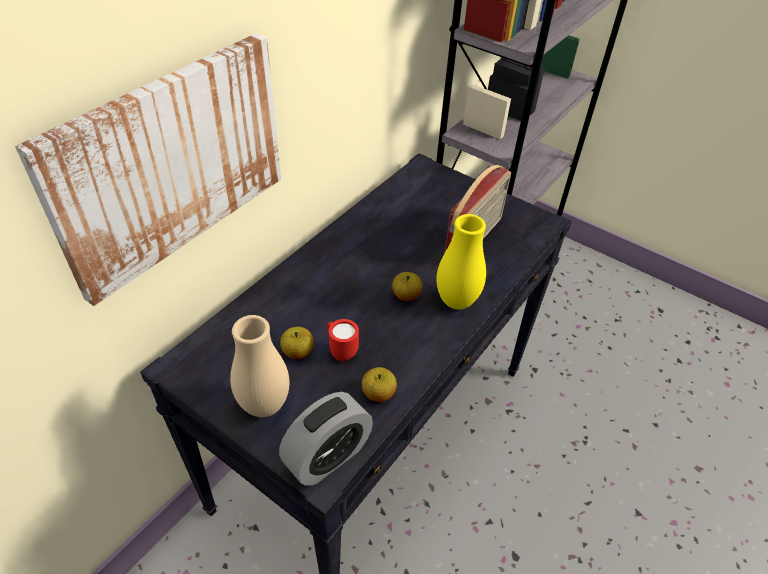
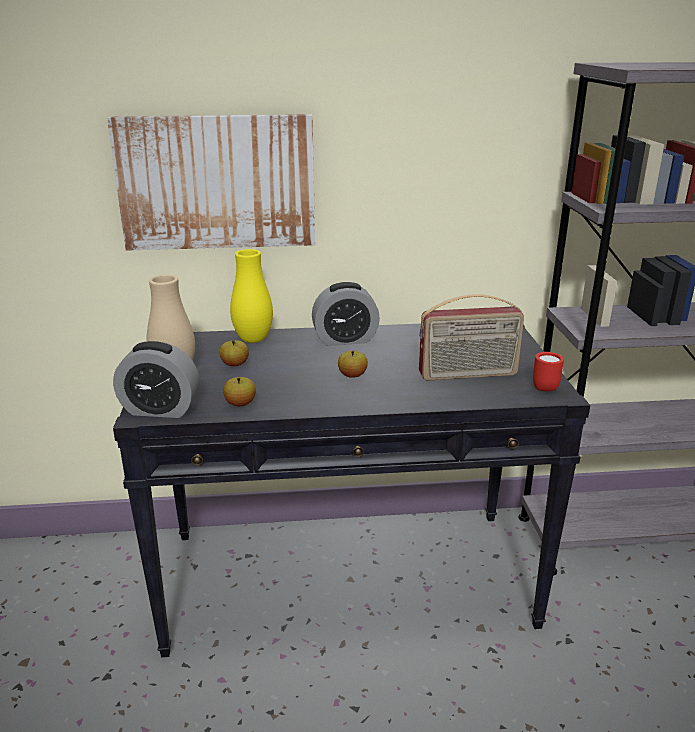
camera: 50 degrees right, 20 degrees down
(338, 257) = (345, 340): none -> alarm clock
(341, 351) = (258, 376): red mug -> red mug (544, 387)
(456, 301) = (383, 395): yellow vase -> yellow vase (253, 340)

